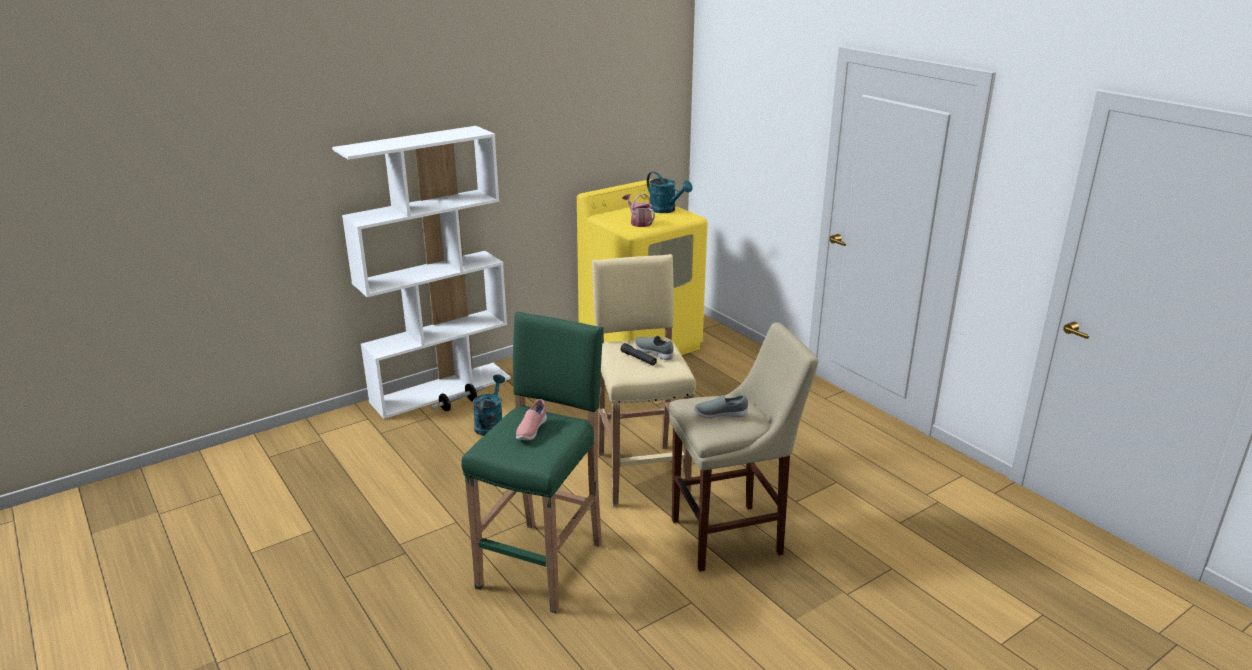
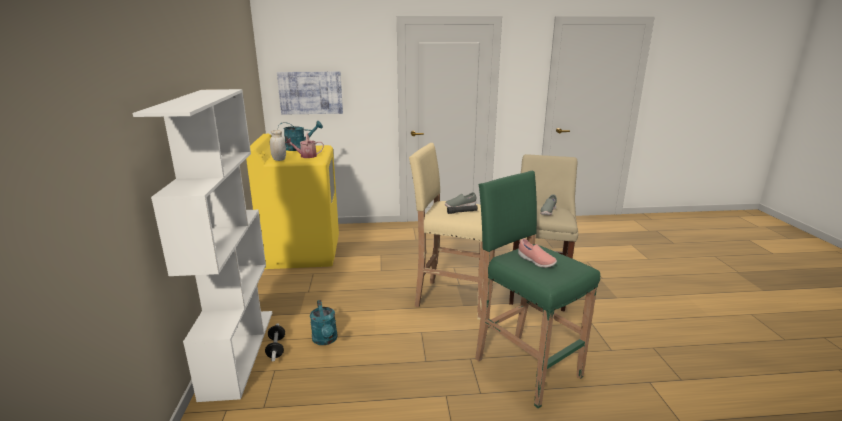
camera: 60 degrees left, 5 degrees down
(490, 424) = (325, 340): turquoise watering can -> turquoise watering can turned 150 degrees counterclockwise
(608, 217) = (279, 159): none -> white jar
(733, 138) = (310, 92): none -> picture

